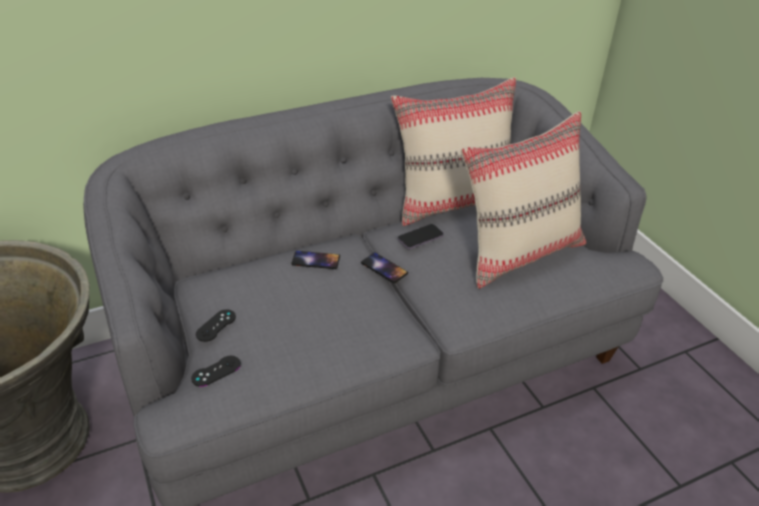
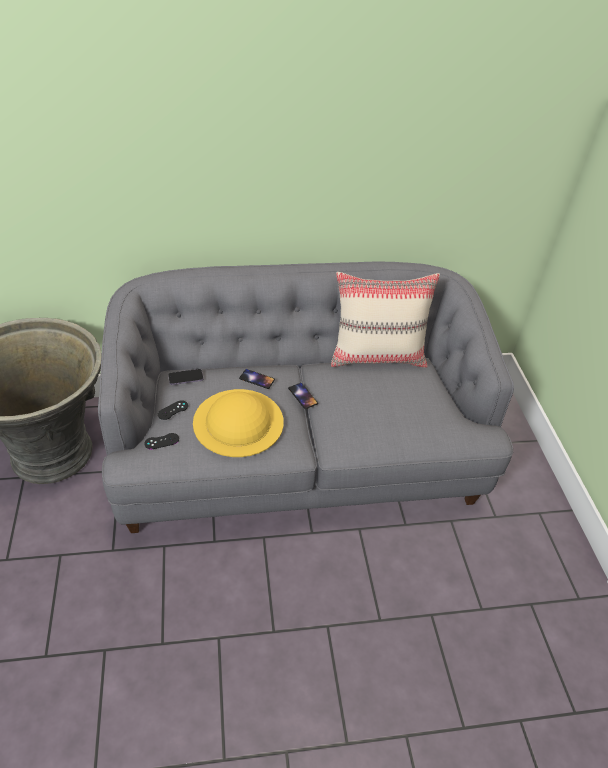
camera: 15 degrees right, 5 degrees up
(315, 319) = (238, 421): none -> yellow hat
(420, 238) = (338, 379): phone -> phone (186, 378)
(519, 252) = (406, 408): beige pillow -> none

